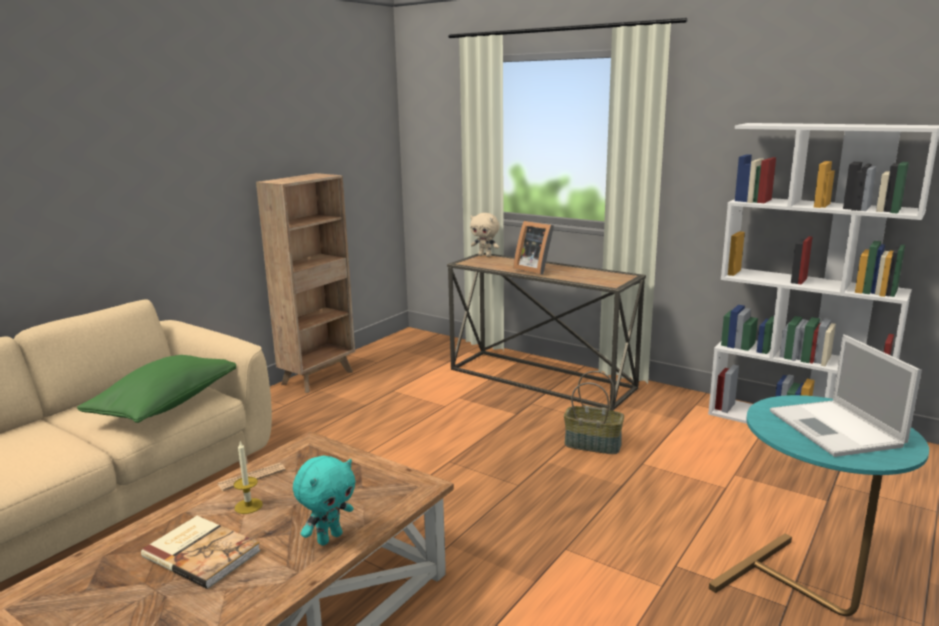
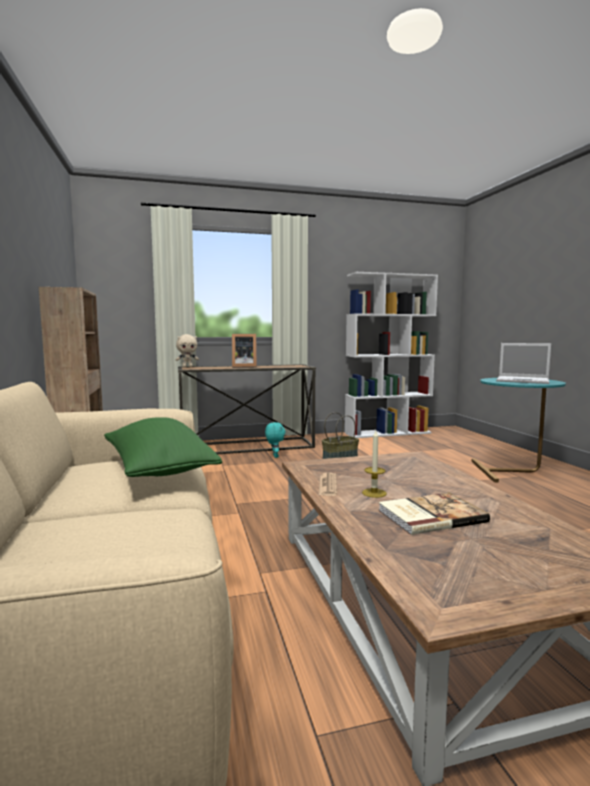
camera: 50 degrees left, 10 degrees down
(329, 538) = (453, 483): turquoise plush toy -> turquoise plush toy (274, 456)

